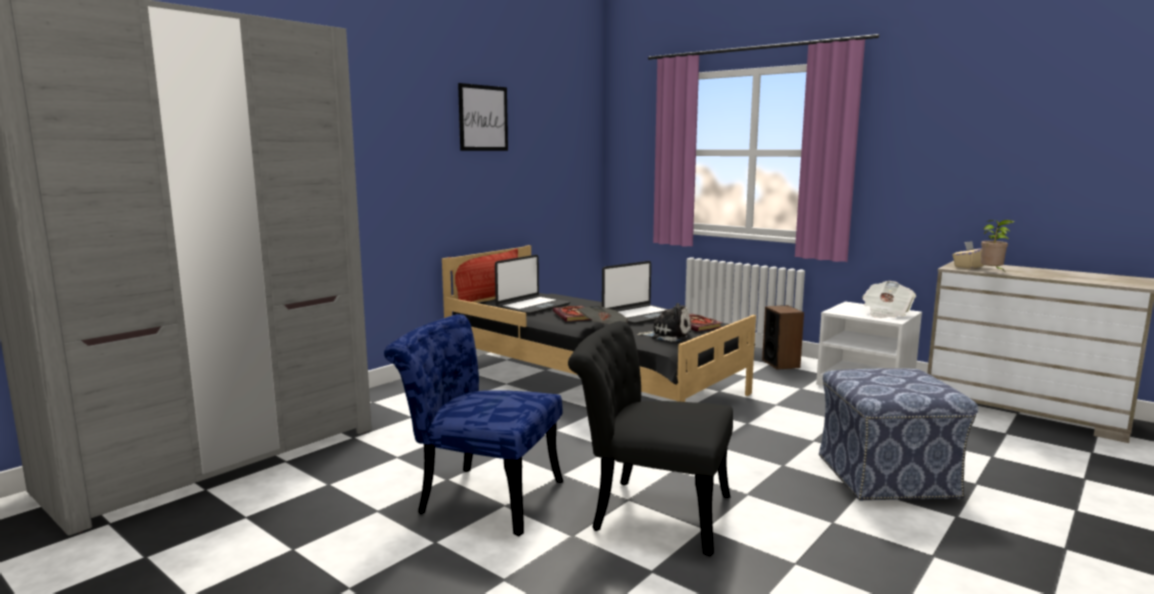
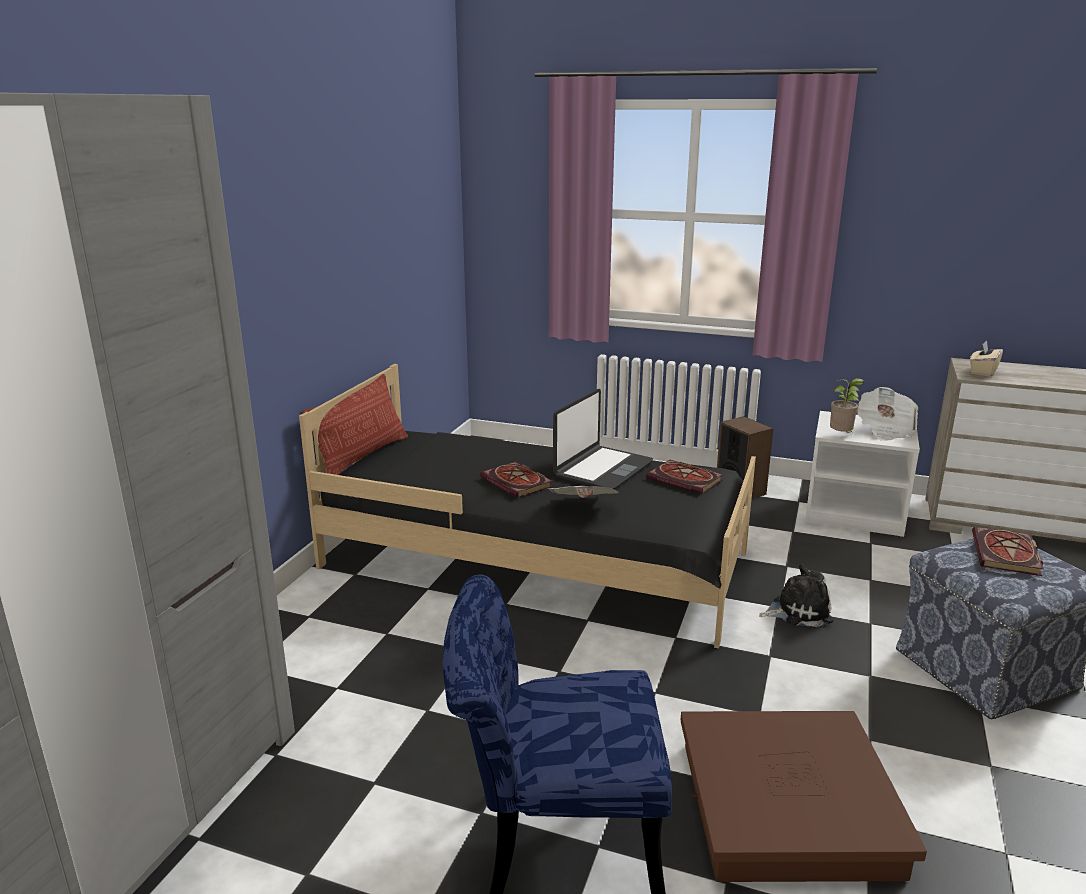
camera: 20 degrees left, 10 degrees up
(483, 118) = (329, 185): picture -> none
(532, 306) = (440, 468): laptop -> none
(649, 512) = (786, 806): black chair -> brown storage box
(668, 335) = (672, 508): plush toy -> plush toy (798, 611)
(899, 376) = (1007, 555): none -> book
(992, 272) = (1020, 382): potted plant -> potted plant (841, 436)

